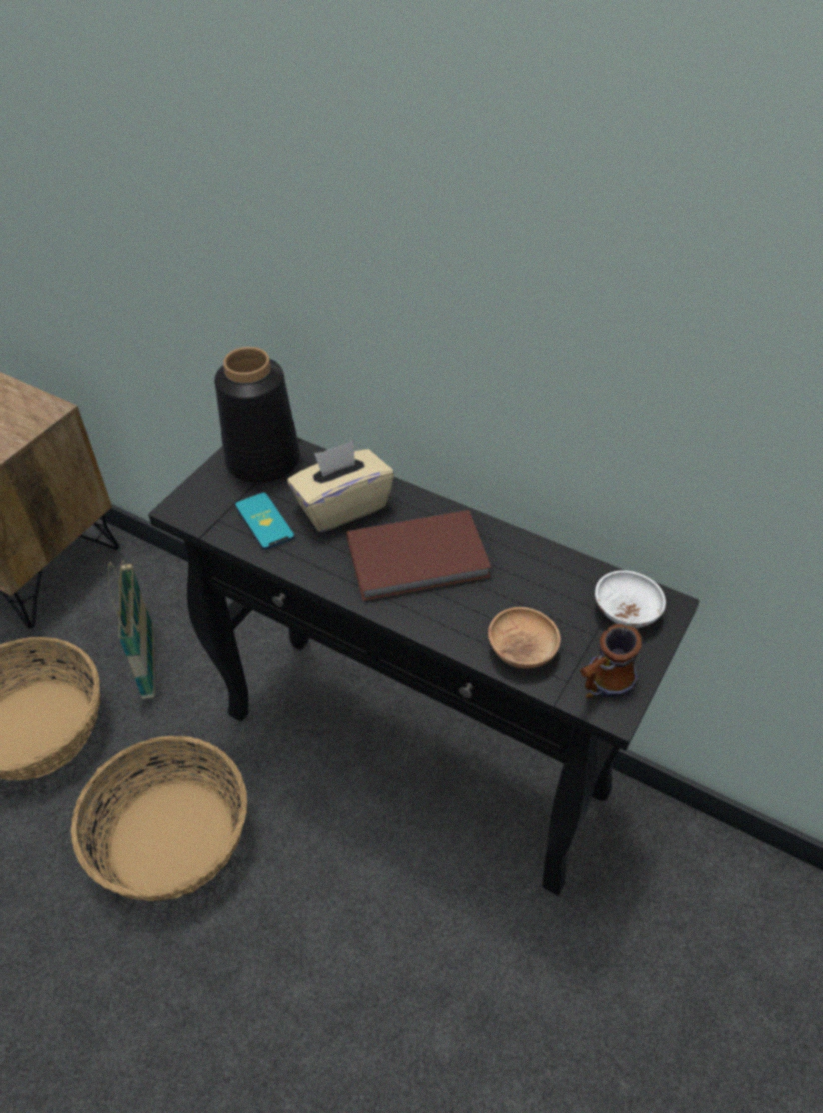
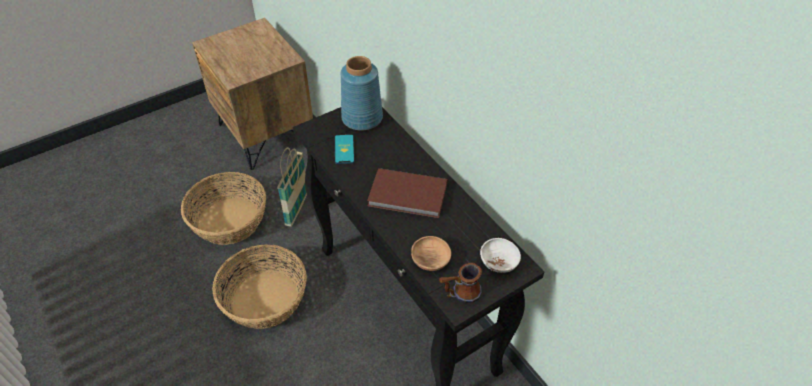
camera: 25 degrees right, 0 degrees up
(263, 459) = (362, 118): black vase -> blue vase
(342, 506) = (386, 155): beige tissue box -> none

